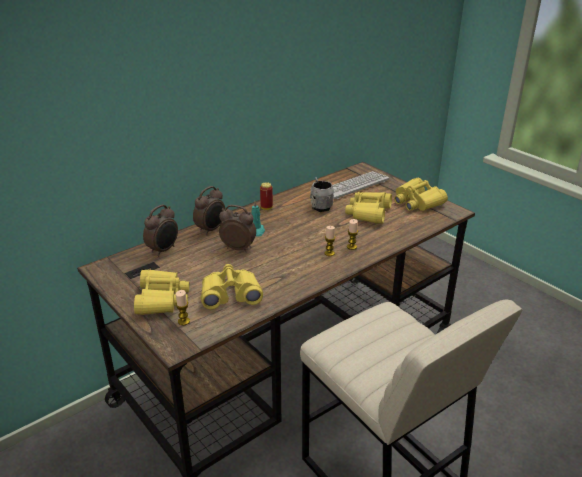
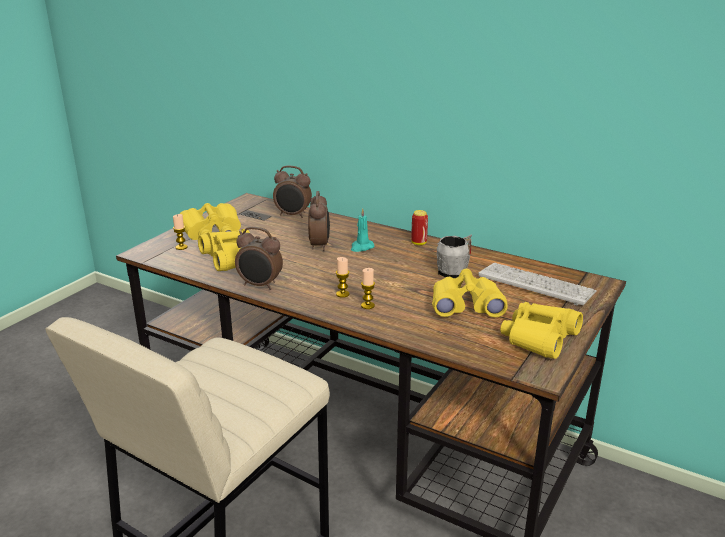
camera: 70 degrees right, 5 degrees down
(211, 230) = (347, 226): alarm clock -> alarm clock (260, 285)

